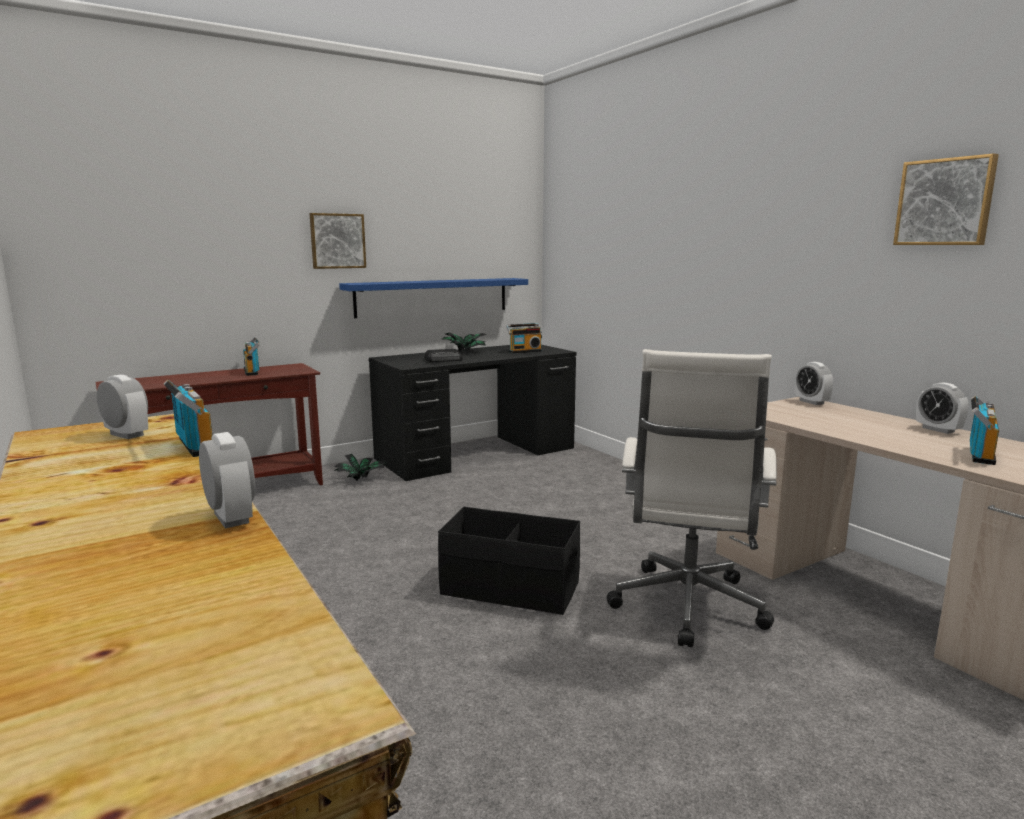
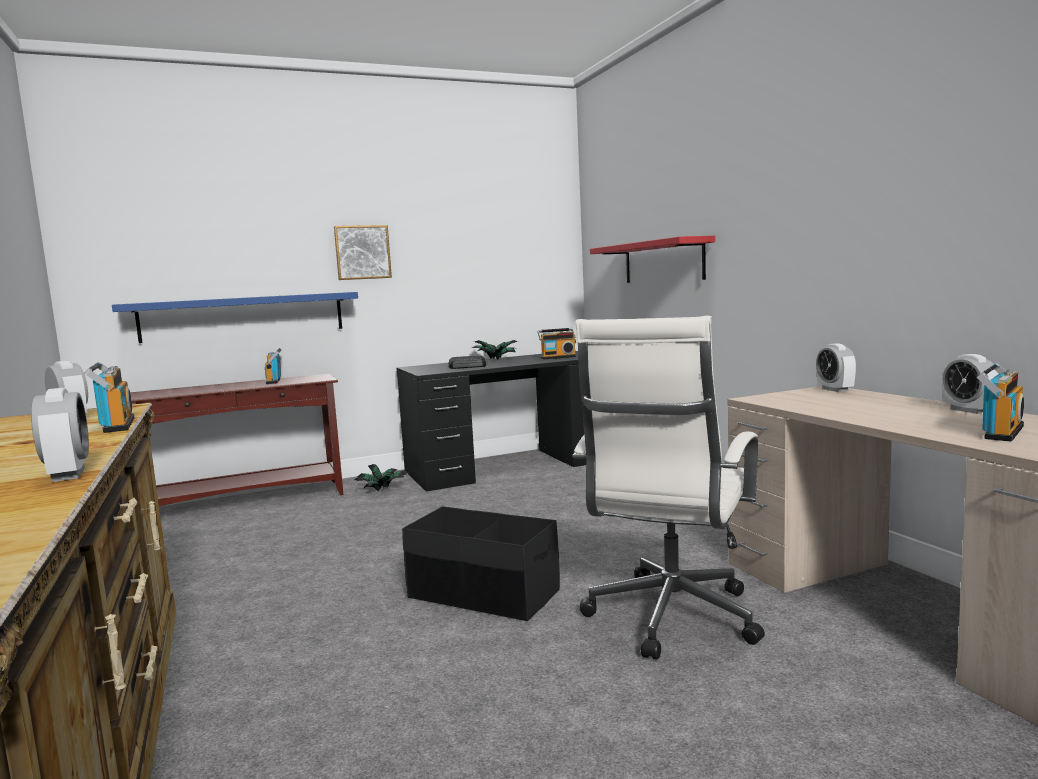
camera: 10 degrees right, 5 degrees down
(433, 297) = (464, 305): blue shelf -> blue shelf (243, 316)
(634, 267) = (663, 261): none -> red shelf
(945, 202) = (960, 147): picture -> none

